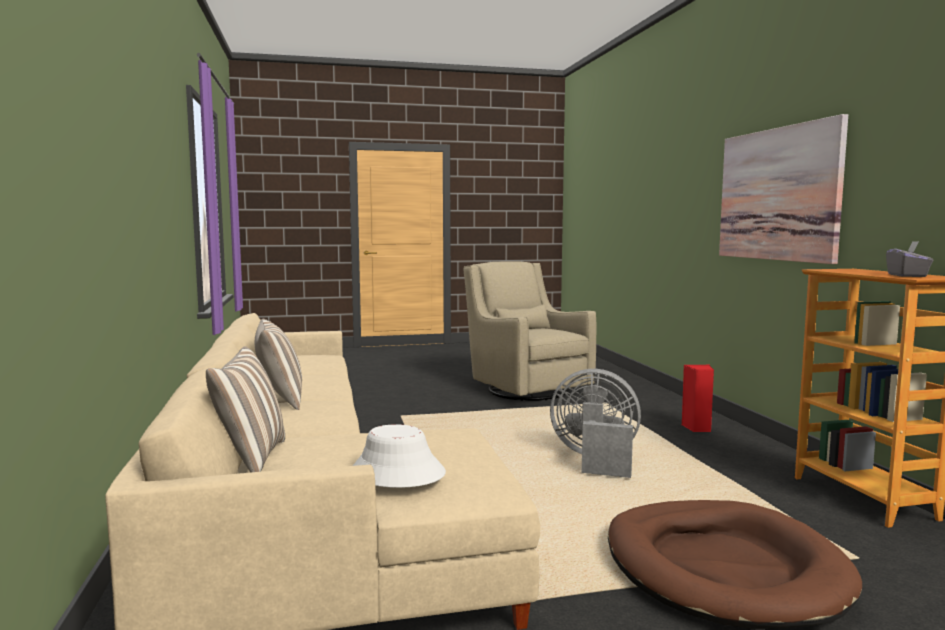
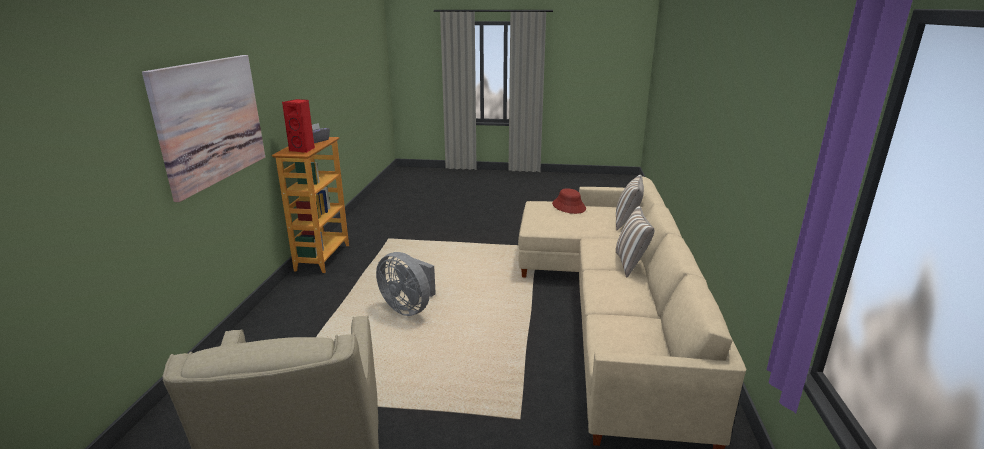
camera: 160 degrees left, 15 degrees up
(397, 473) = (569, 206): white hat -> red hat
(697, 428) = (278, 329): red speaker -> red speaker (303, 149)
(722, 569) = (442, 243): brown dog bed -> none

